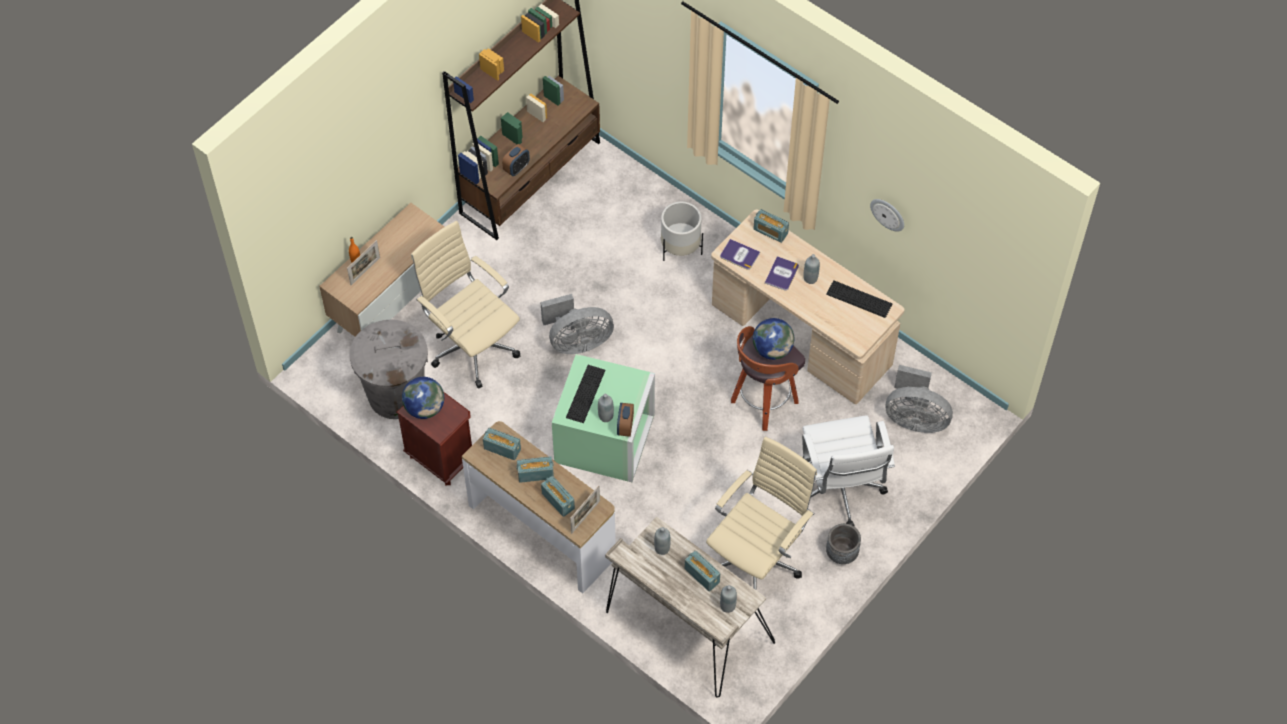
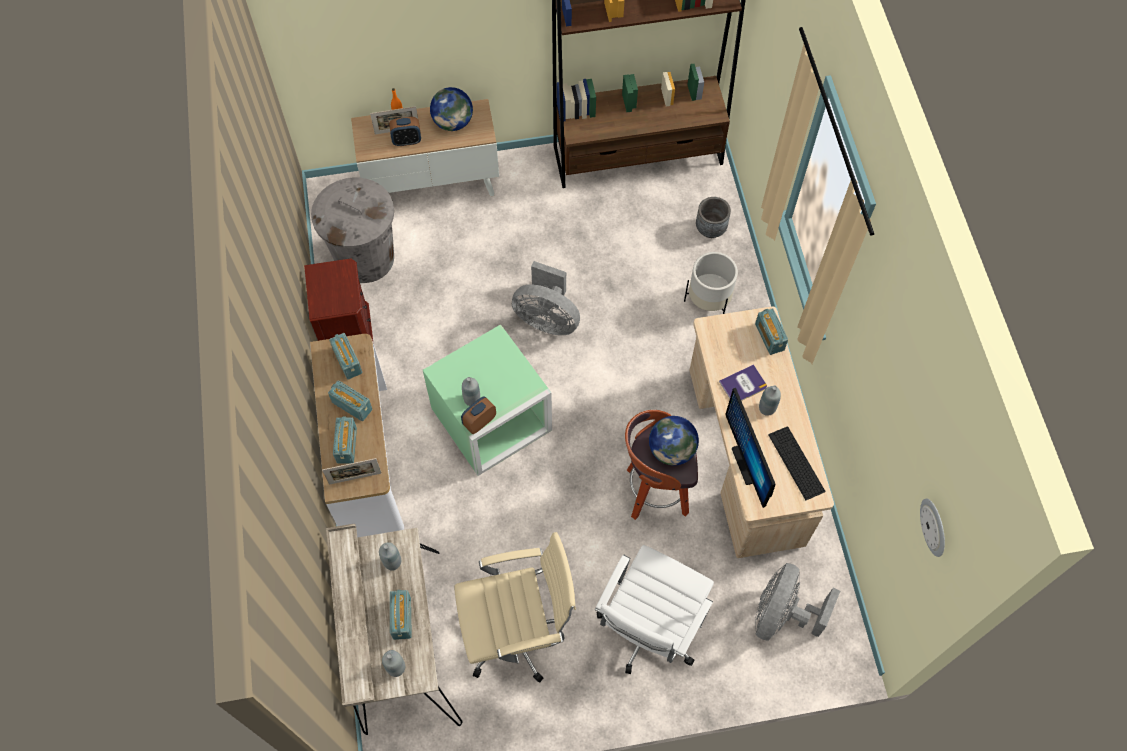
camera: 40 degrees right, 5 degrees up
(425, 408) = (328, 278): globe -> globe (453, 122)
(471, 346) = (460, 261): beige office chair -> none
(516, 168) = (606, 130): alarm clock -> alarm clock (407, 141)
(585, 394) = (474, 366): keyboard -> none
(739, 255) = (719, 338): book -> none
(830, 320) = (748, 463): none -> monitor
(841, 553) = (597, 689): grey planter -> grey planter (710, 228)
(888, 214) = (872, 398): wall clock -> wall clock (934, 527)
(914, 418) = (782, 614): grey fan -> grey fan turned 60 degrees clockwise

